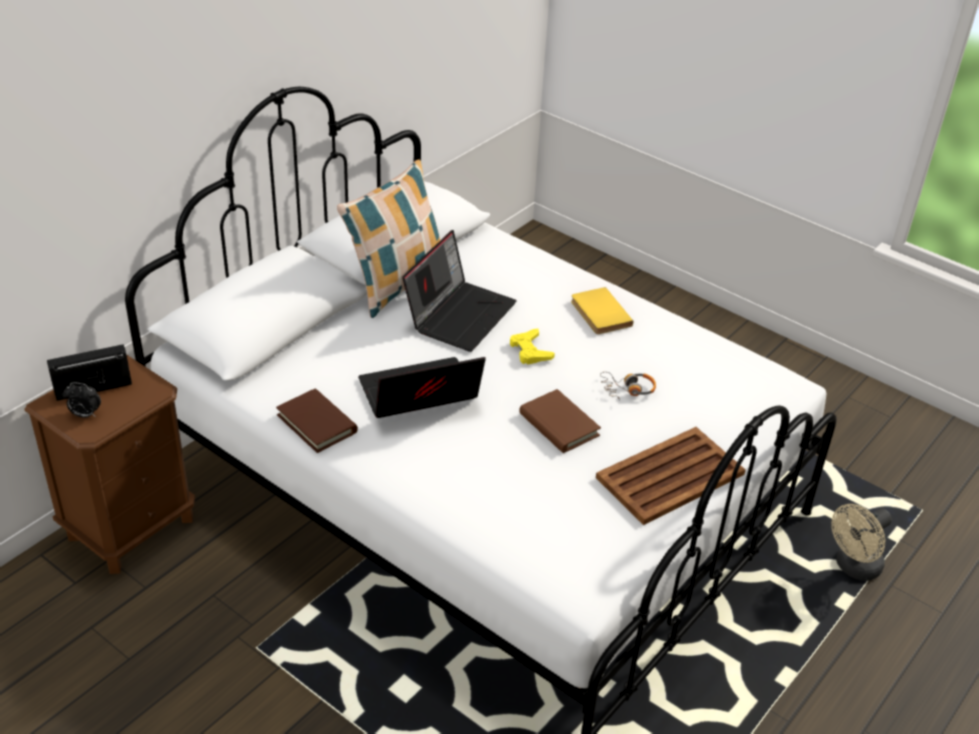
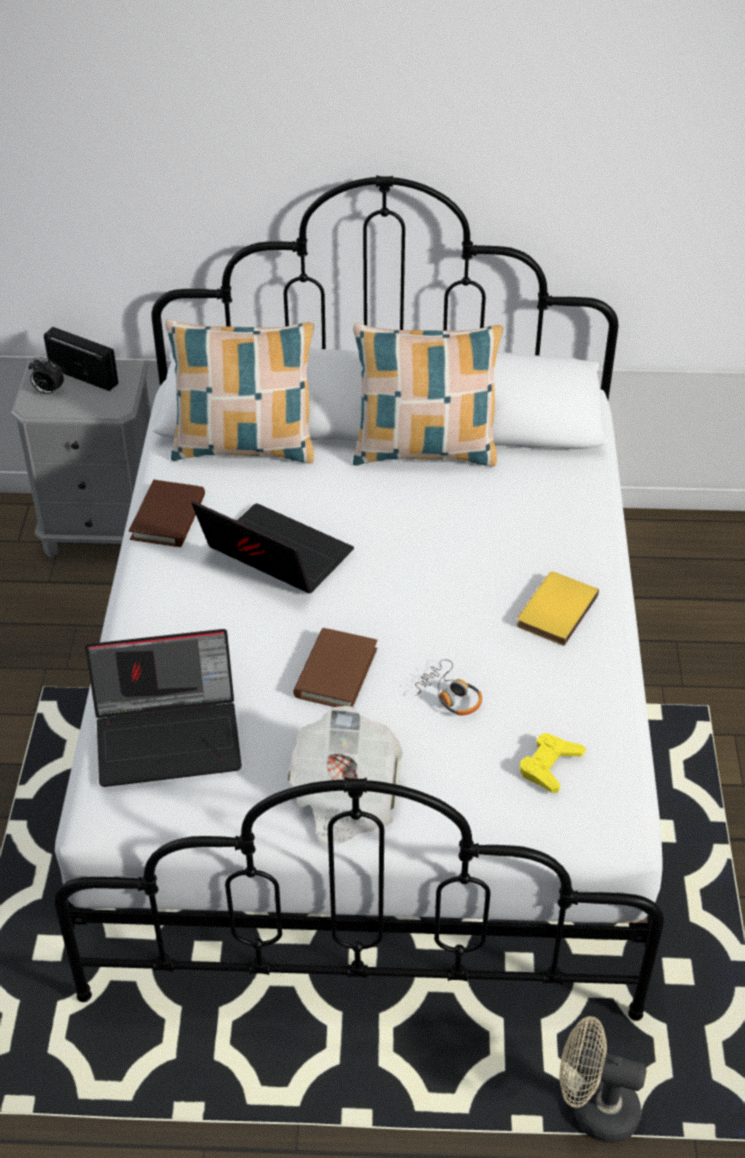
camera: 55 degrees right, 5 degrees up
(85, 415) = (48, 392): alarm clock -> alarm clock turned 45 degrees counterclockwise
(130, 527) = (104, 530): brown nightstand -> grey nightstand
(289, 353) = (245, 447): none -> pillow
(460, 314) = (429, 515): laptop -> laptop (170, 735)
(530, 351) = (429, 593): yellow game controller -> yellow game controller (549, 766)
(671, 476) = (345, 797): brown tray -> newspaper

